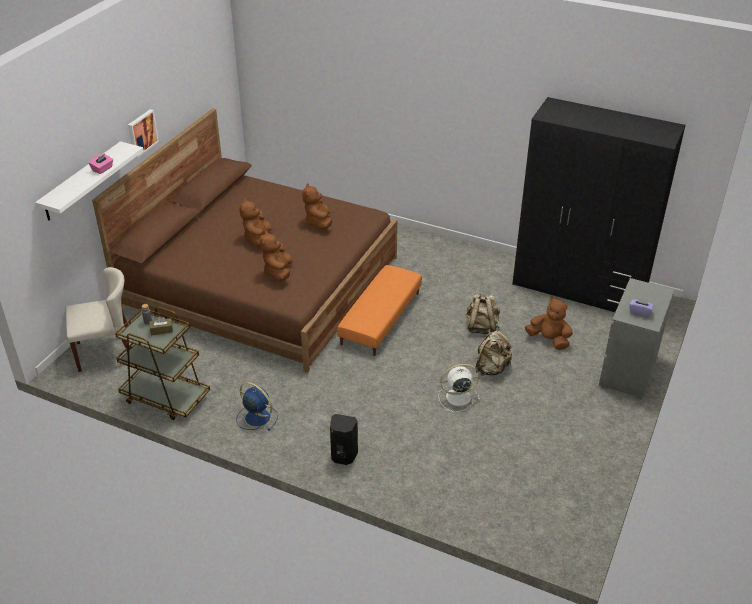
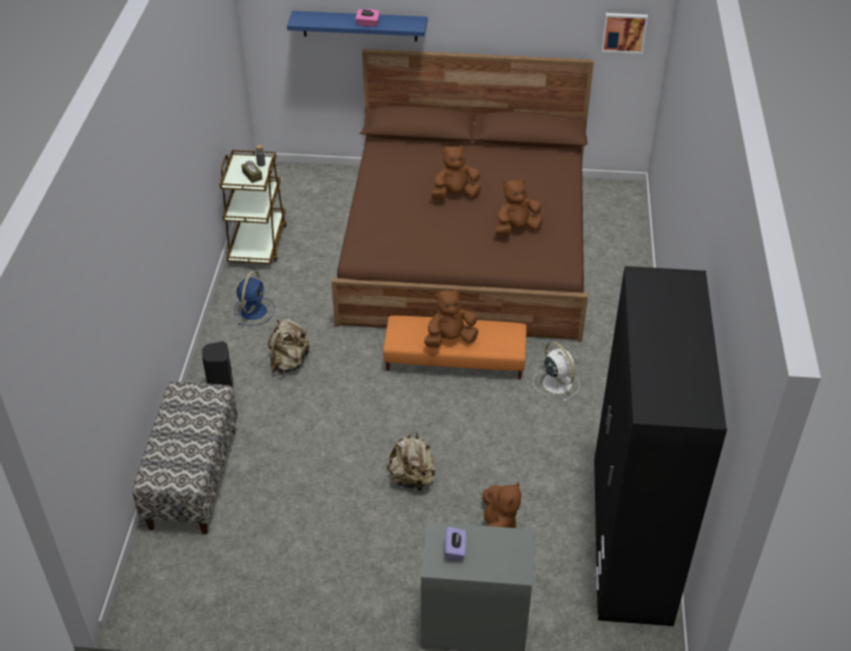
camera: 70 degrees right, 5 degrees up
(82, 181) = (360, 26): white shelf -> blue shelf
(106, 351) = (304, 186): beige chair -> none
(141, 133) = (464, 25): picture -> picture (624, 32)
(278, 272) = (400, 226): brown plush toy -> brown plush toy (450, 339)
(441, 493) = (193, 478): none -> bench
(457, 397) = (346, 458): white fan -> white fan (556, 382)
(481, 327) = (486, 453): beige backpack -> beige backpack (289, 362)

